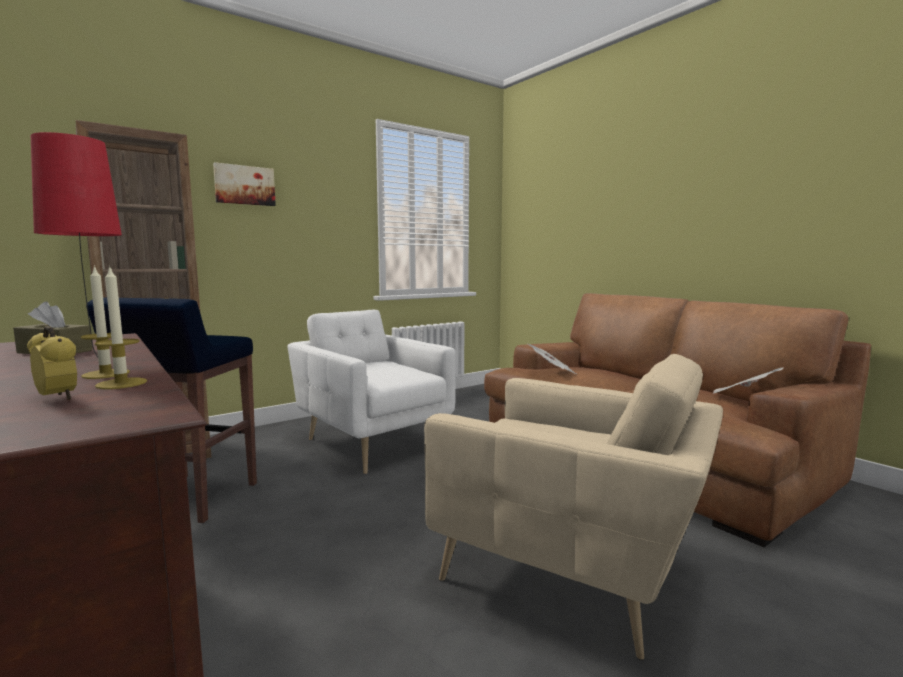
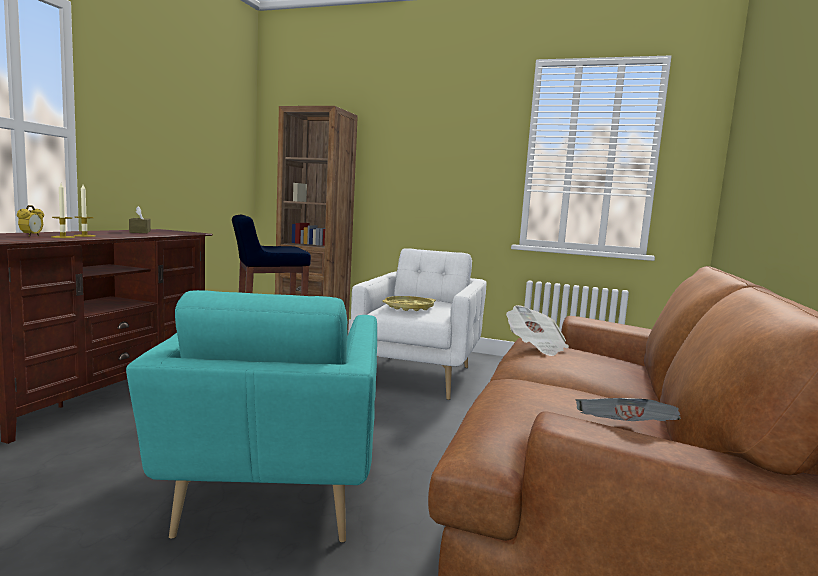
camera: 55 degrees right, 0 degrees up
(92, 359) = (120, 234): red table lamp -> none
(244, 185) = (402, 139): picture -> none
(384, 373) = (409, 307): none -> yellow tray
(570, 574) = (274, 491): beige armchair -> turquoise armchair

